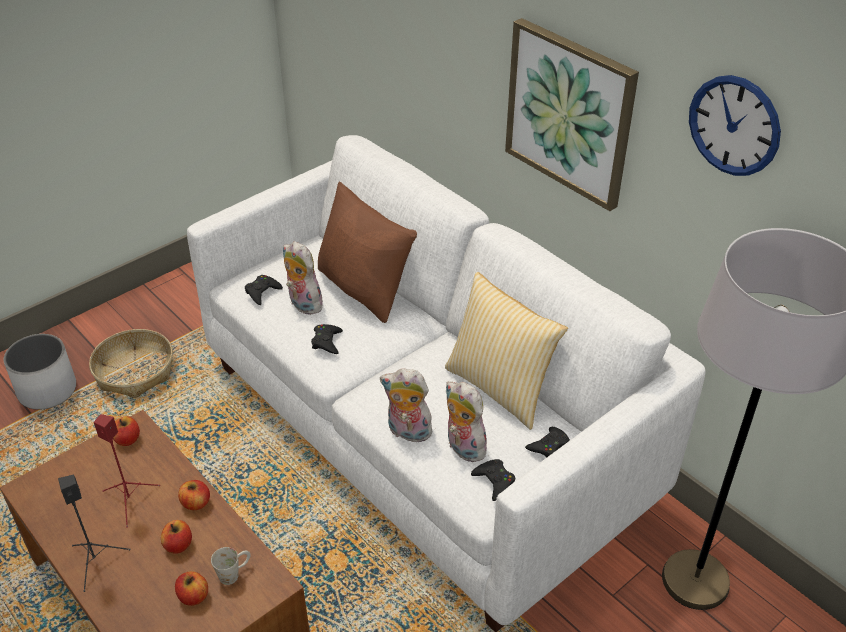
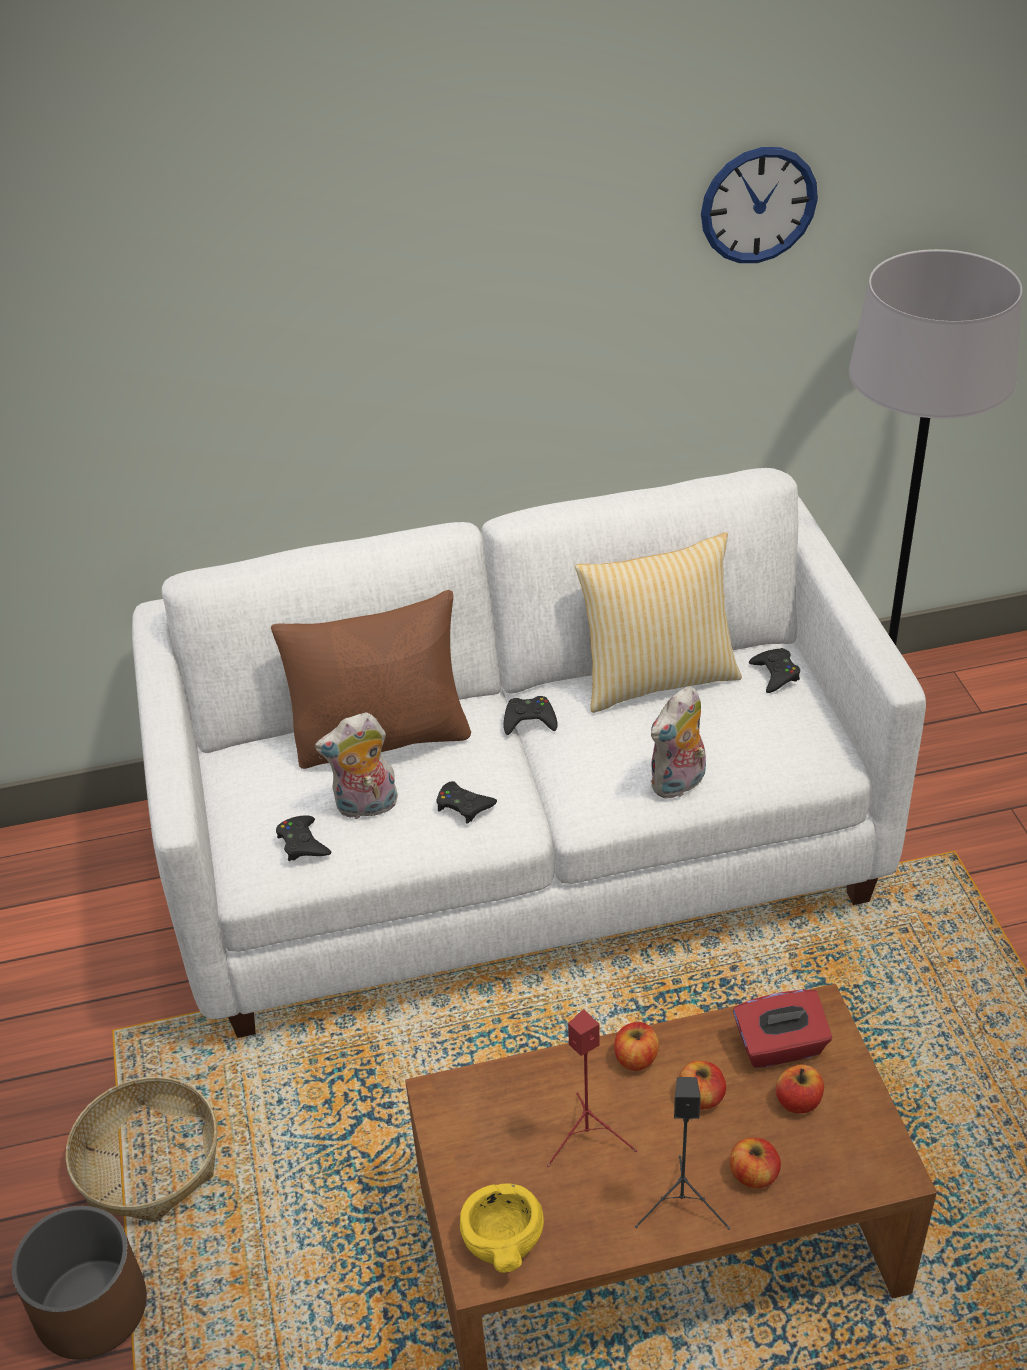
camera: 60 degrees left, 0 degrees up
(47, 489) = (501, 1240): none -> yellow bowl
(48, 390) = (92, 1307): white planter -> brown planter
(128, 439) = (459, 1112): apple -> apple (753, 1174)
(234, 573) = (780, 1047): white mug -> red tissue box
(462, 447) = (736, 743): plush toy -> none
(494, 481) = (803, 736): black game controller -> black game controller (529, 720)
(570, 113) = (523, 322): picture -> none

